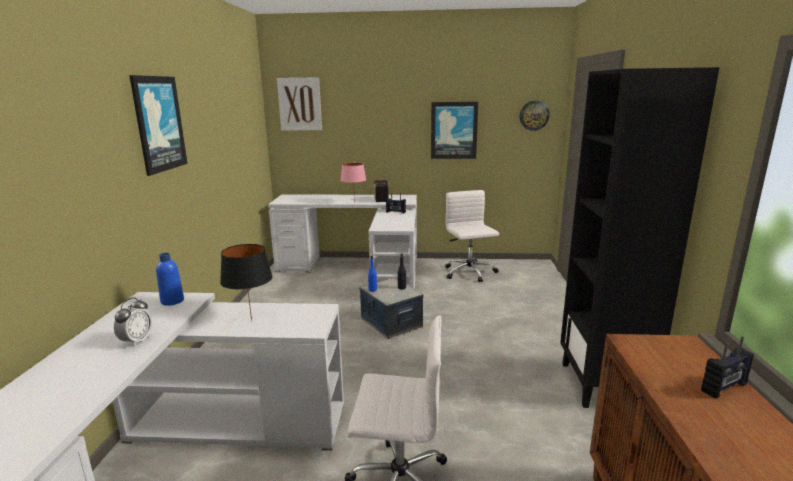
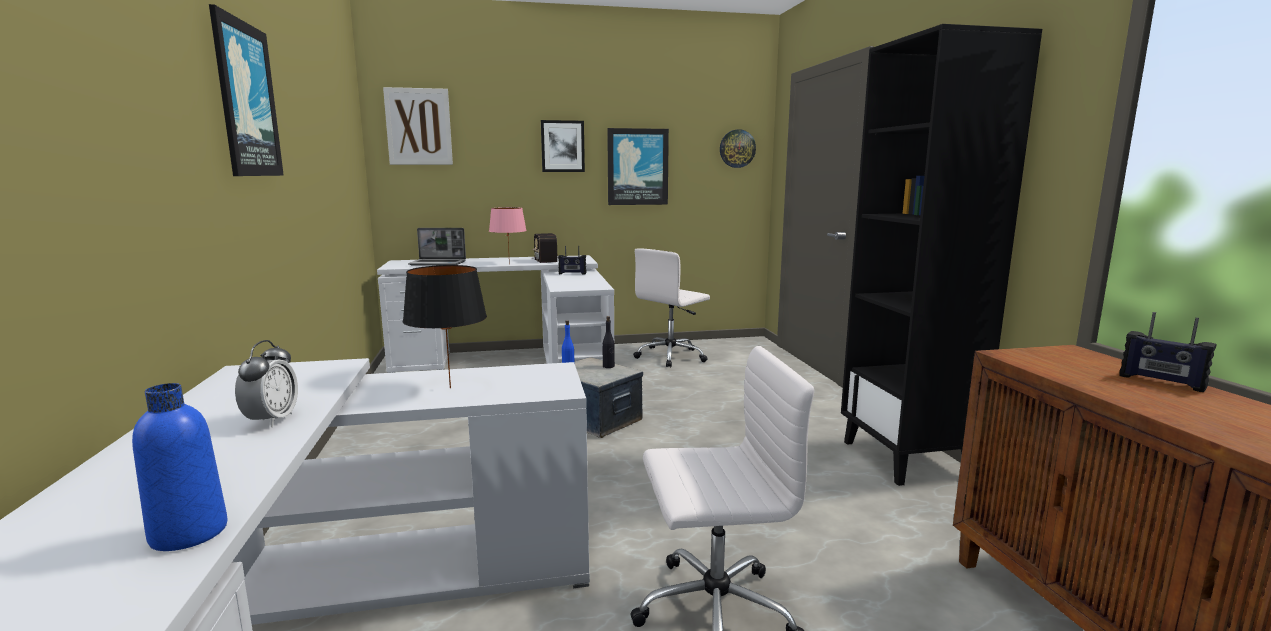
camera: 15 degrees left, 5 degrees down
(172, 301) = (301, 371): blue bottle -> blue bottle (189, 533)
(309, 199) = (438, 263): none -> laptop
(398, 116) = (562, 146): none -> picture
(469, 273) = (671, 356): white office chair -> white office chair turned 105 degrees counterclockwise
(724, 387) = (1161, 382): radio -> radio turned 90 degrees clockwise

